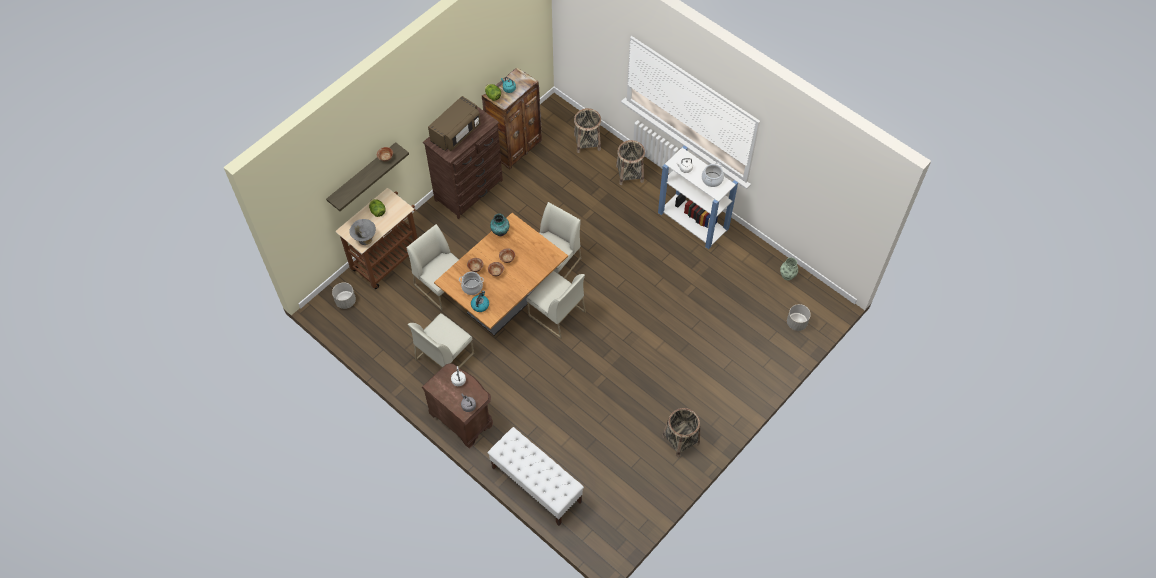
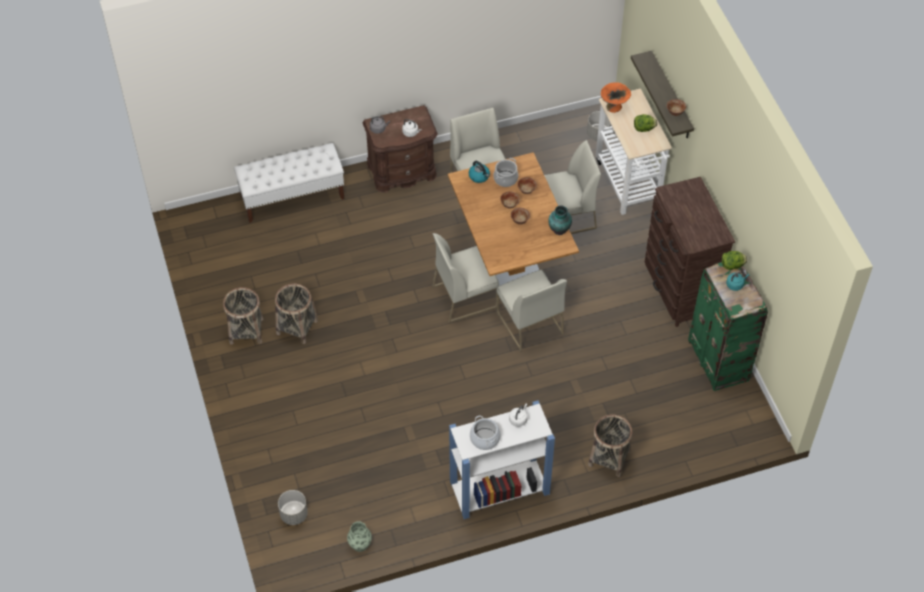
camera: 120 degrees right, 5 degrees down
(365, 239) = (614, 107): grey bowl -> orange bowl
(387, 260) = (628, 184): brown cart -> white cart
(456, 133) = (695, 209): brown microwave -> none
(515, 147) = (718, 360): brown cabinet -> green cabinet
(587, 142) = (685, 437): basket -> basket (297, 327)

